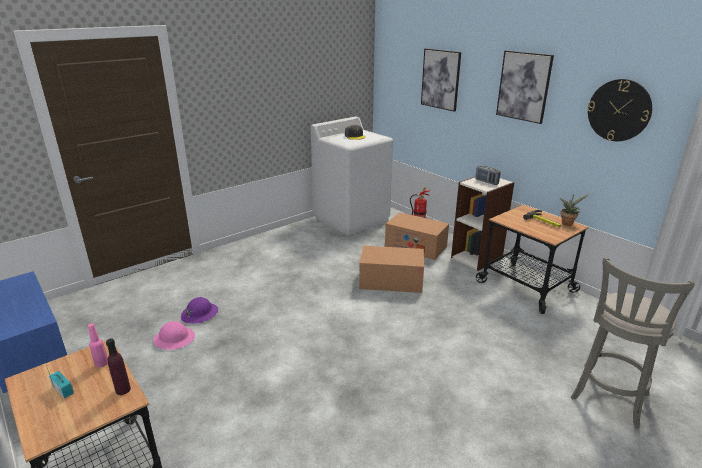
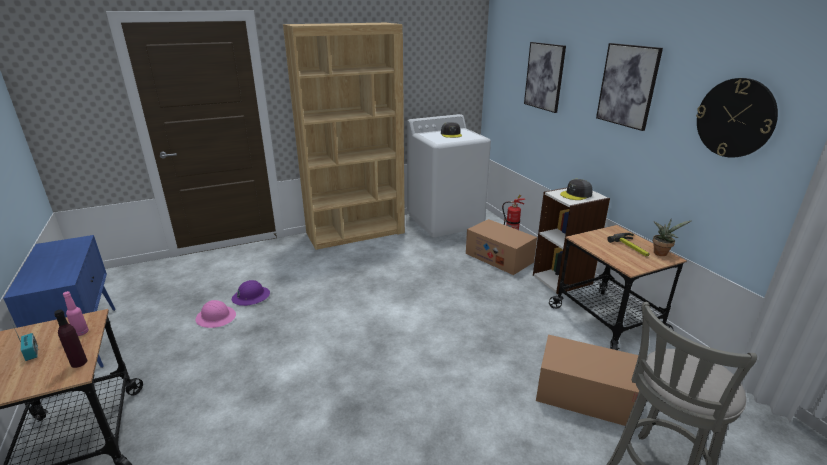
camera: 15 degrees right, 0 degrees up
(272, 240) = (356, 233): none -> brown bookcase
(391, 281) = (454, 291): cardboard box -> cardboard box (585, 395)
(486, 182) = (576, 194): radio -> grey cap

